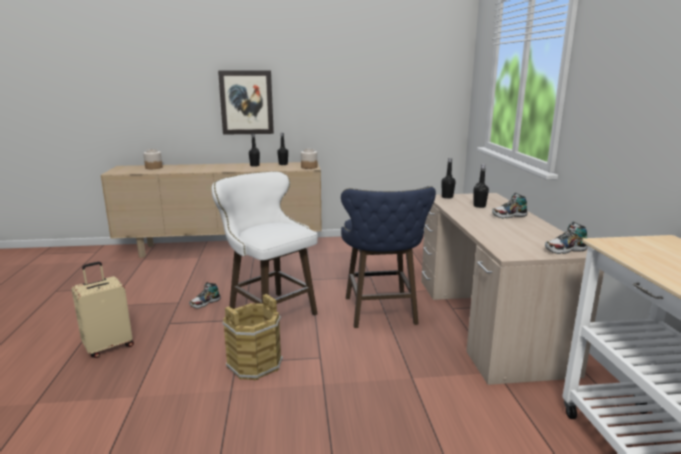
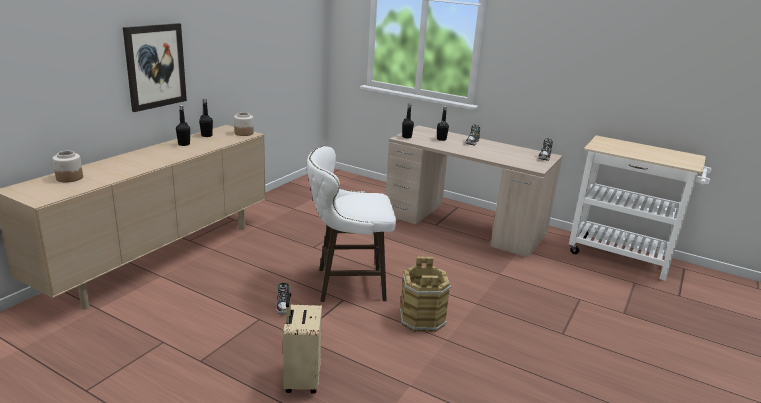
camera: 55 degrees left, 5 degrees up
(380, 312) = (409, 247): blue stool -> none

